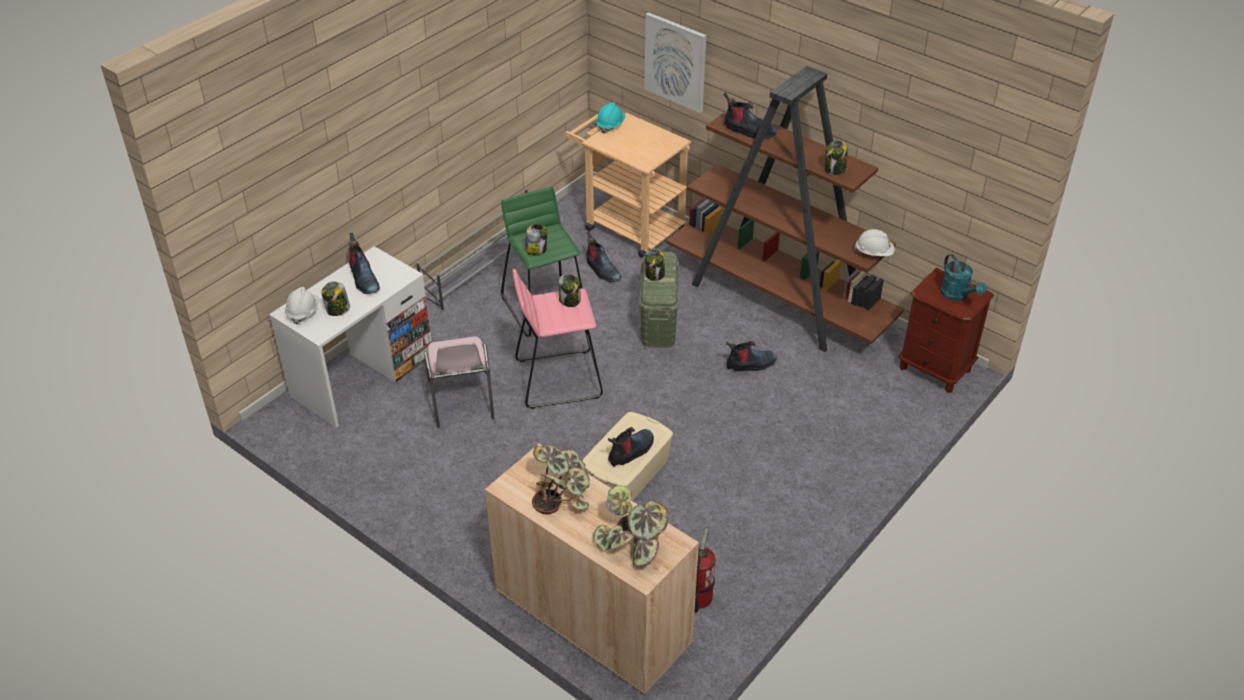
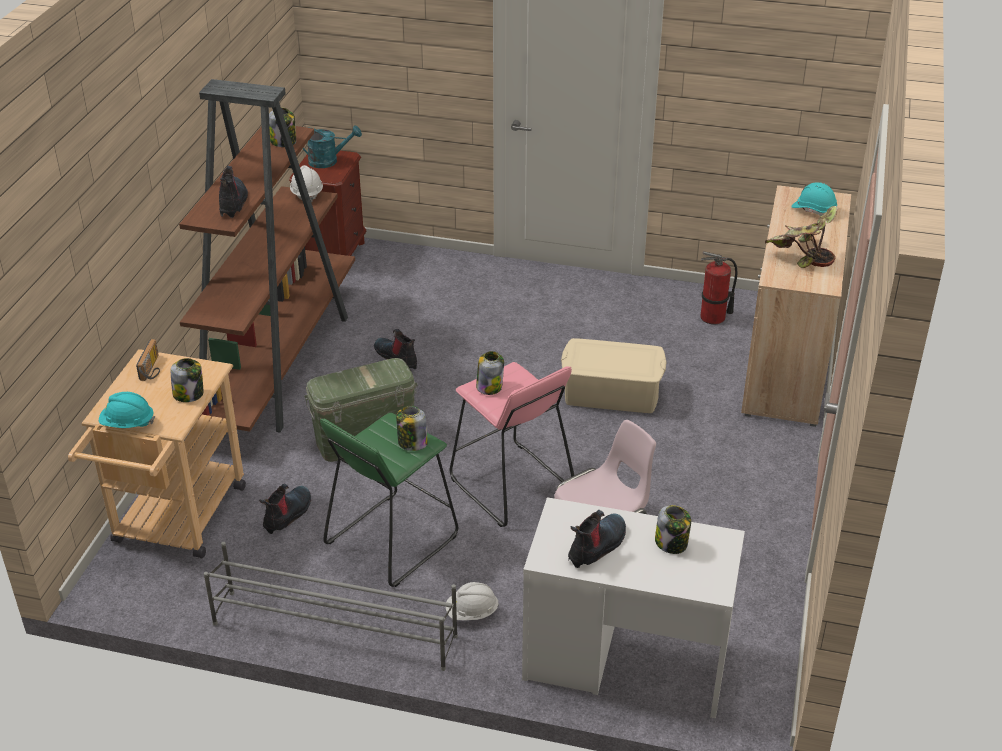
camera: 115 degrees left, 5 degrees down
(303, 312) = (702, 574): white hard hat -> white hard hat (472, 612)
(631, 452) = (618, 355): boot -> none
(633, 545) = (813, 210): potted plant -> turquoise hard hat
(655, 275) = (361, 381): jar -> jar (189, 394)
(662, 142) = (153, 369): none -> radio
(675, 62) = (95, 274): picture -> none
(957, 296) = (328, 161): turquoise watering can -> turquoise watering can turned 45 degrees clockwise

